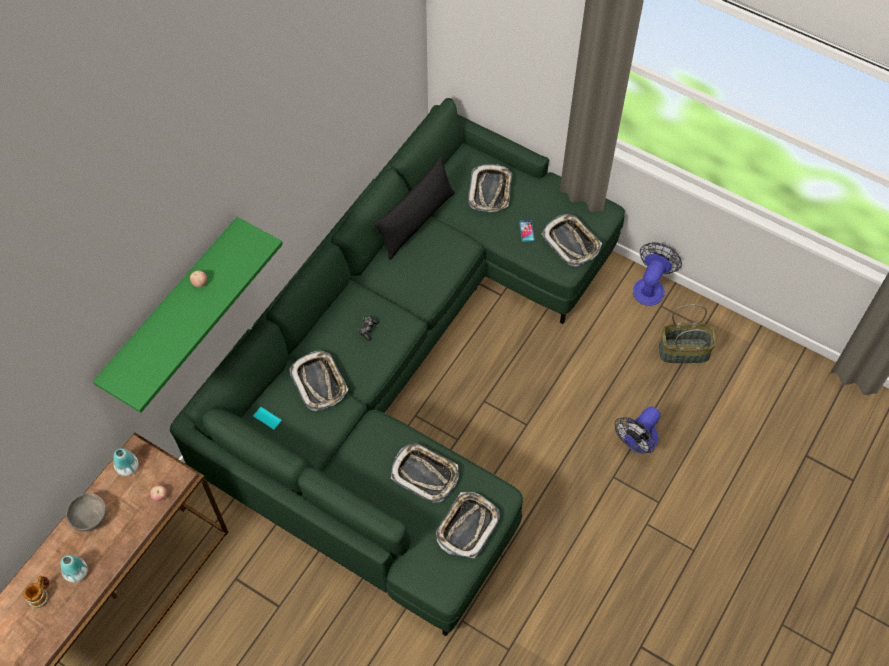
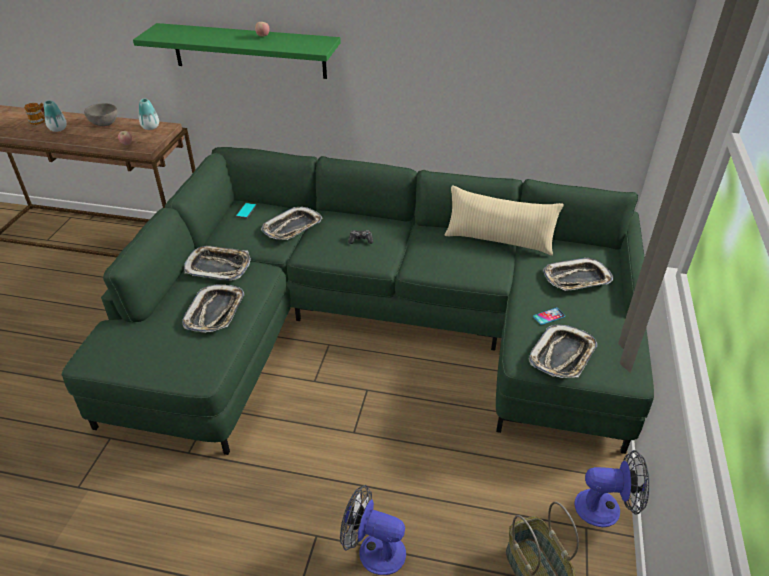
camera: 70 degrees right, 20 degrees down
(416, 222) = (499, 241): black pillow -> beige pillow
(467, 526) = (160, 356): tray -> tray (218, 267)

